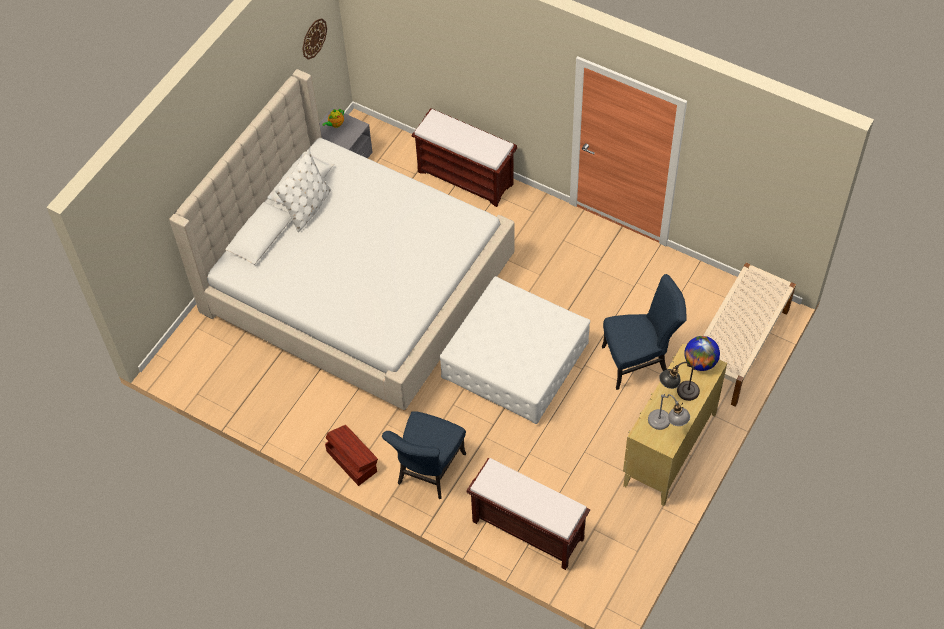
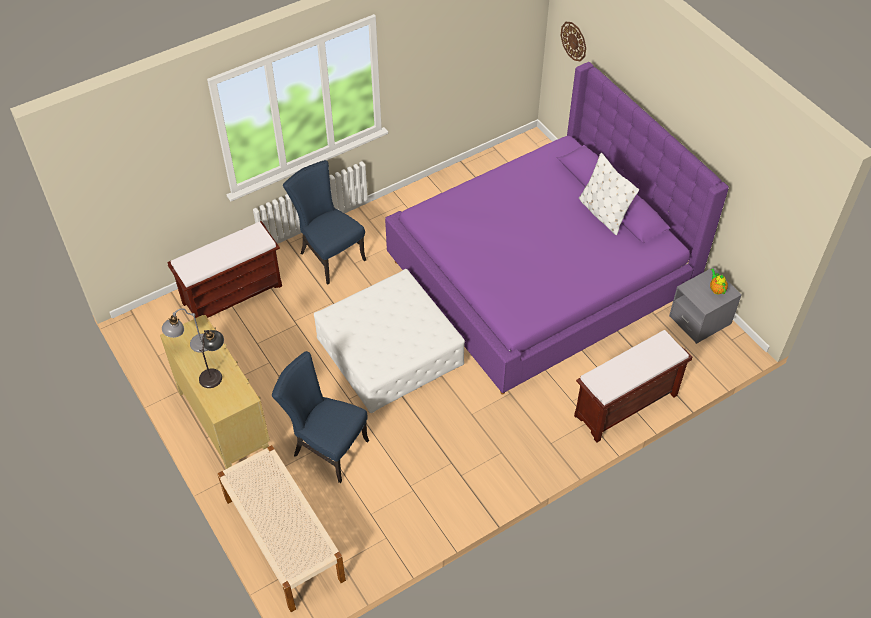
camera: 115 degrees right, 5 degrees down
(314, 38) = (768, 214): wall clock -> wall clock (574, 41)
(352, 460) = (373, 214): brown storage box -> none
(357, 285) = (542, 277): beige bed -> purple bed
(639, 361) = (326, 447): blue chair -> blue chair turned 105 degrees clockwise
(700, 362) = (230, 403): globe -> none

